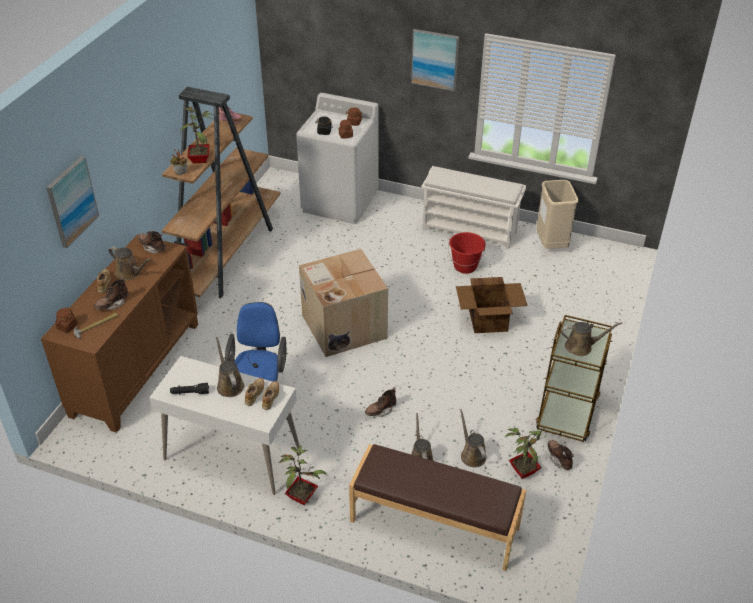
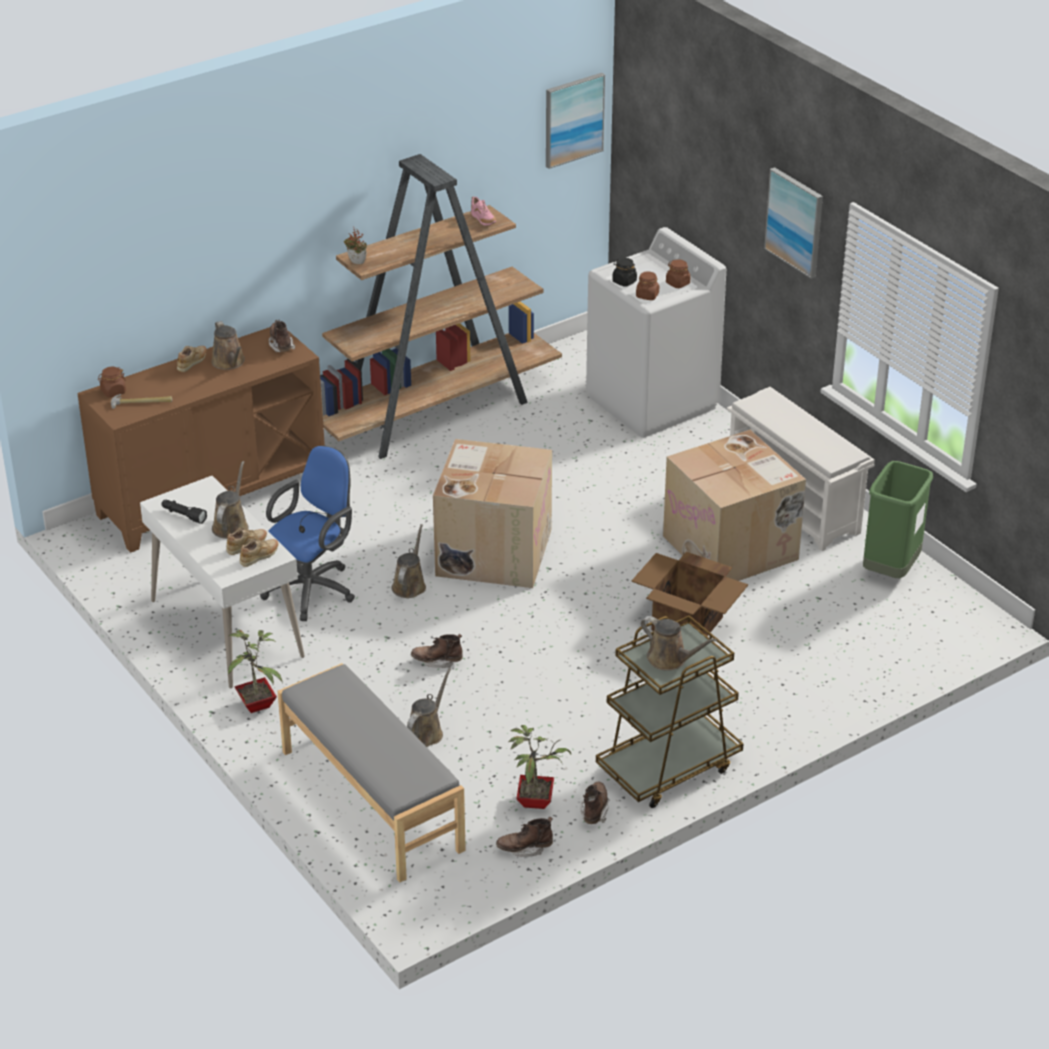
camera: 35 degrees right, 5 degrees down
(71, 201) = (172, 243): picture -> picture (573, 119)
(112, 304) = (179, 387): brown boot -> brown boot (525, 848)
(201, 160) = (396, 255): potted plant -> none
(434, 525) = (370, 800): brown bench -> grey bench
(465, 266) = (732, 548): red bucket -> cardboard box
(472, 454) = (493, 755): brown watering can -> brown watering can (409, 585)
(551, 244) = (890, 570): beige trash can -> green trash can

